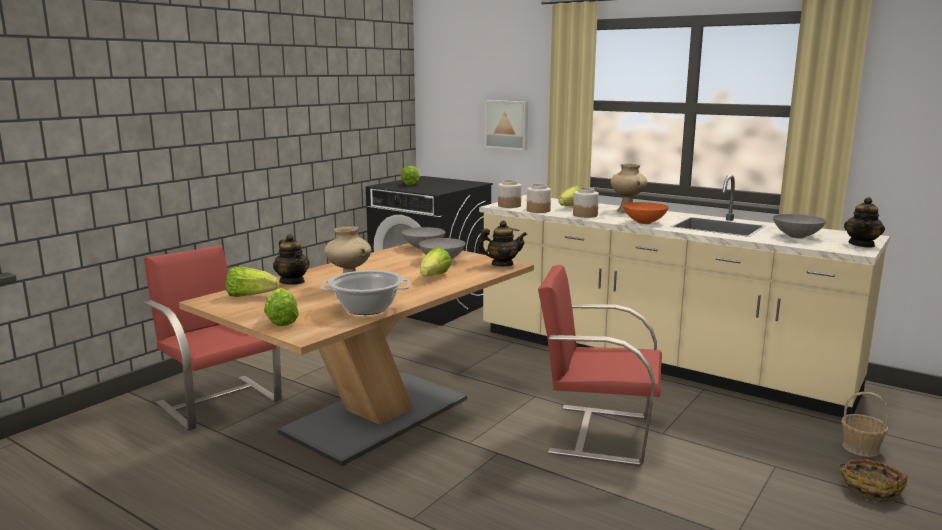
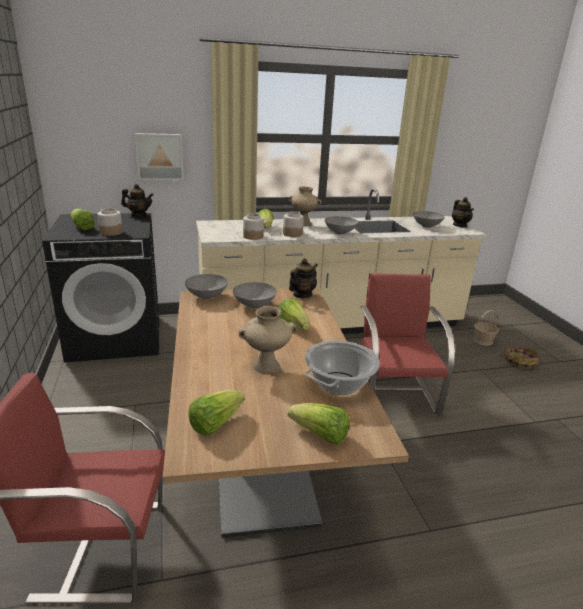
camera: 50 degrees left, 10 degrees up
(292, 282) = (204, 384): teapot -> teapot (139, 215)
(509, 206) = (220, 236): jar -> jar (111, 232)
(597, 433) = (394, 394): red chair -> red chair turned 120 degrees clockwise
(645, 222) = (340, 232): orange bowl -> grey bowl

